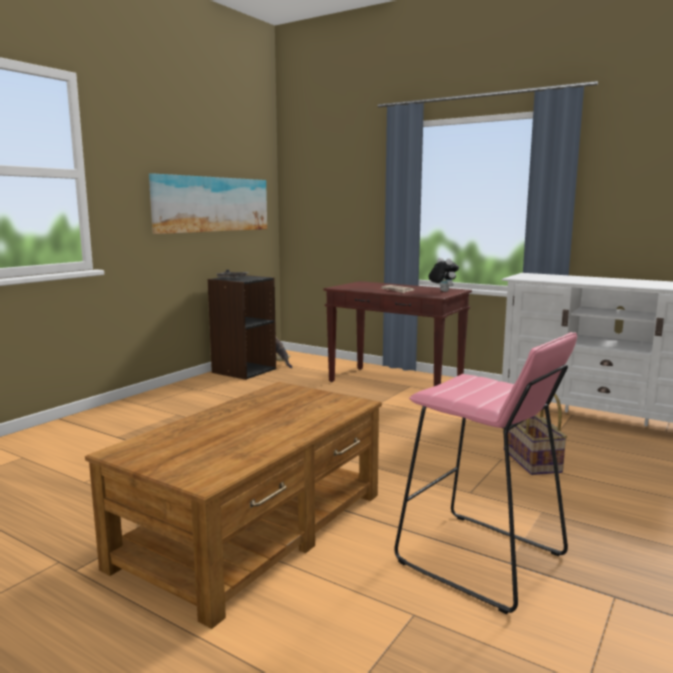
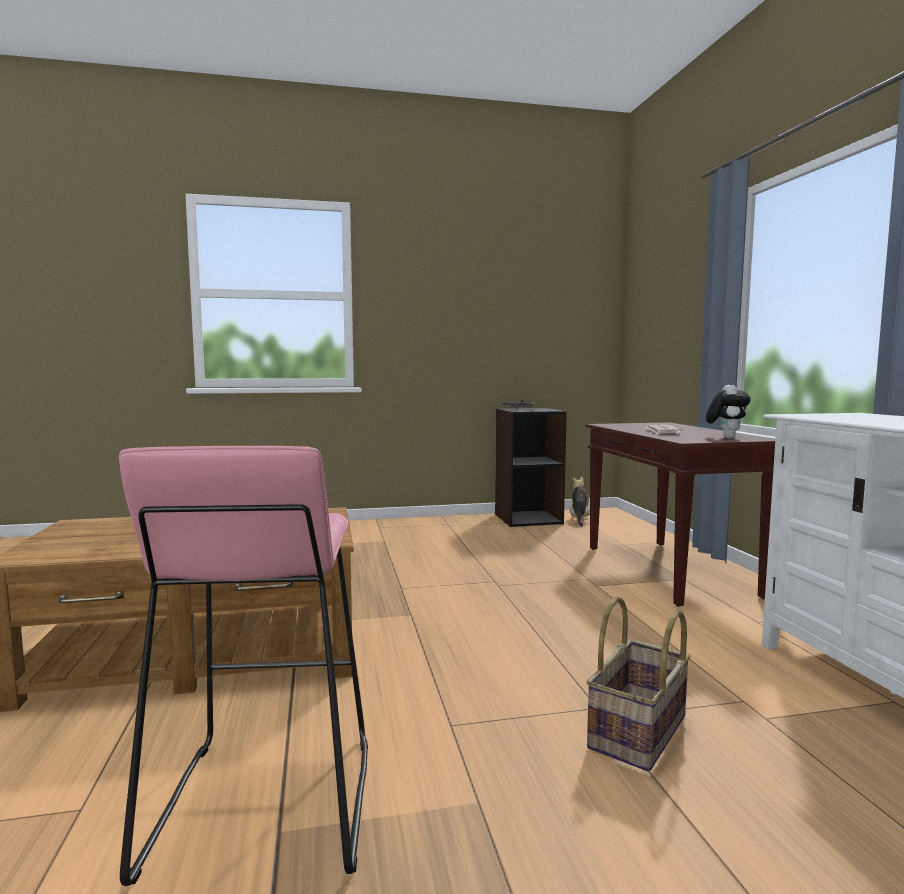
camera: 45 degrees right, 5 degrees down
(211, 204) = (511, 326): picture -> none

